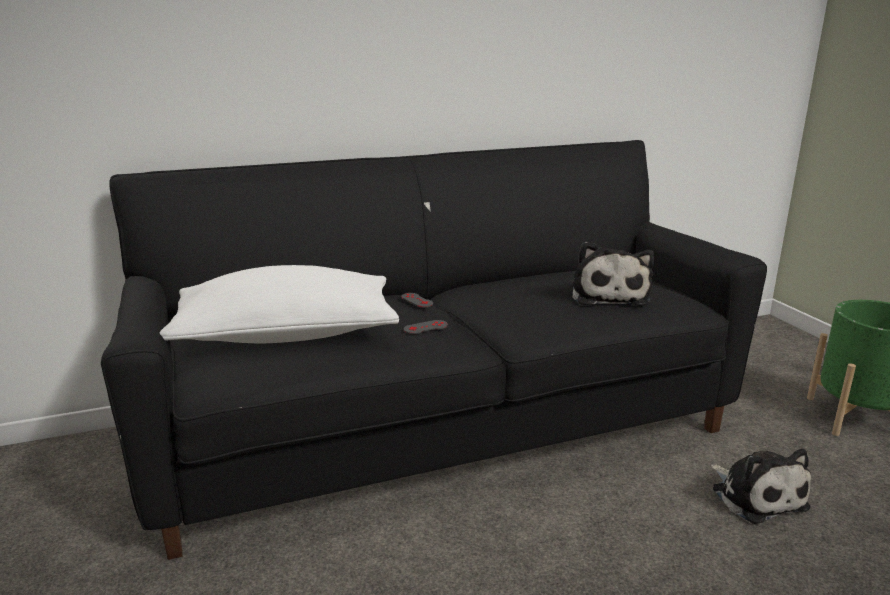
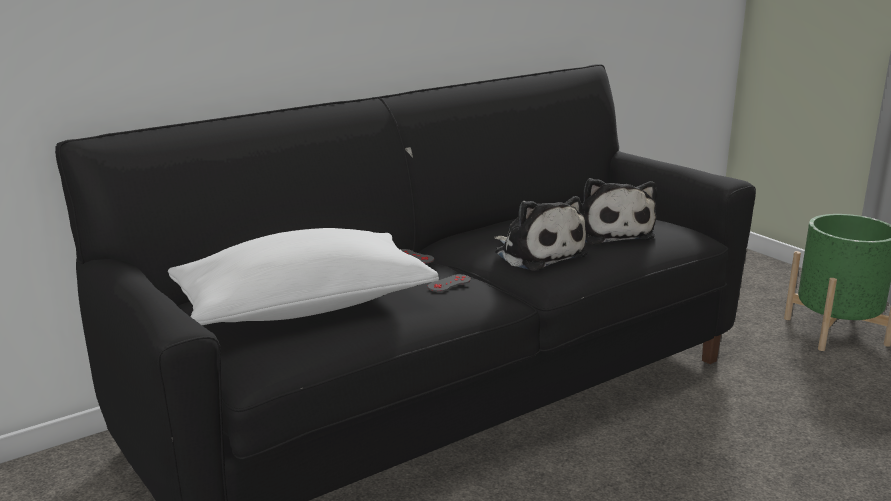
camera: 15 degrees left, 0 degrees up
(756, 496) = (773, 416): plush toy -> plush toy (537, 253)

